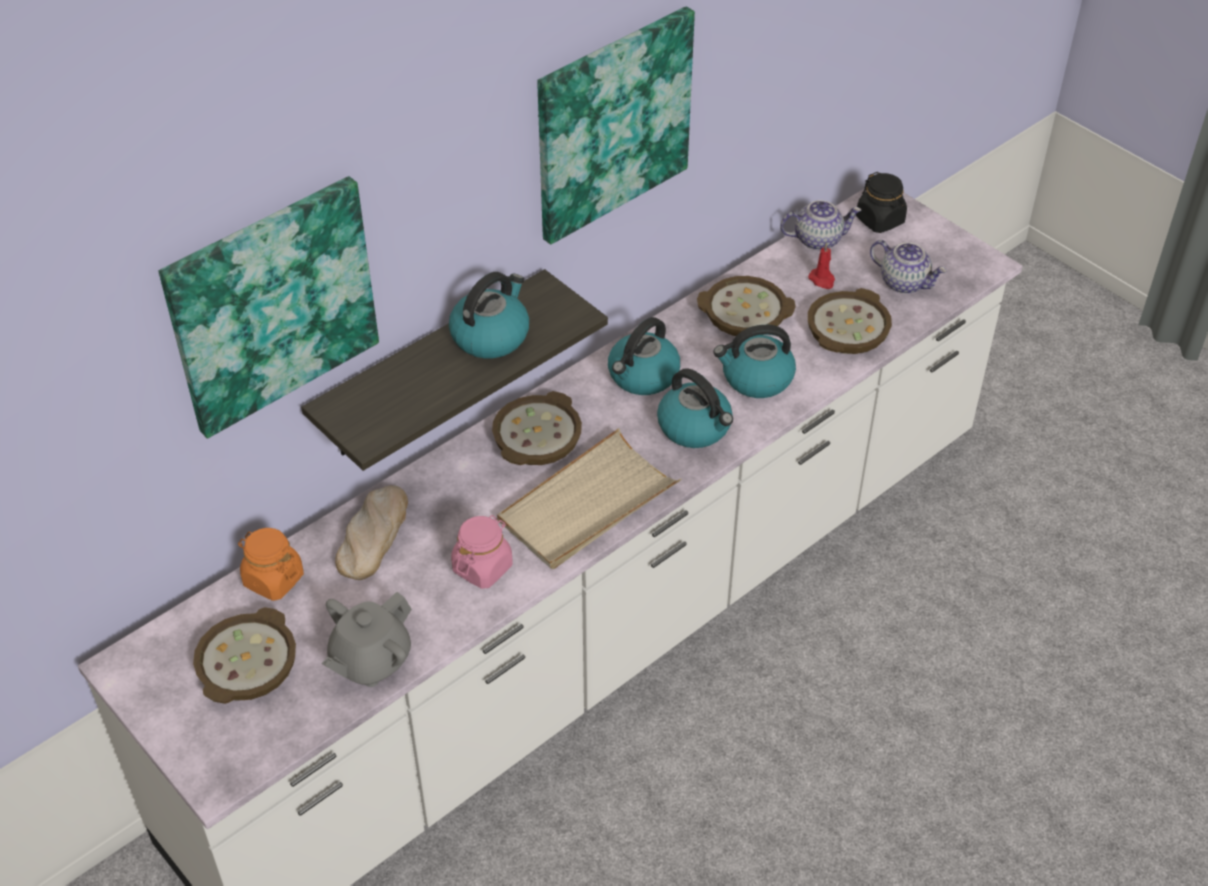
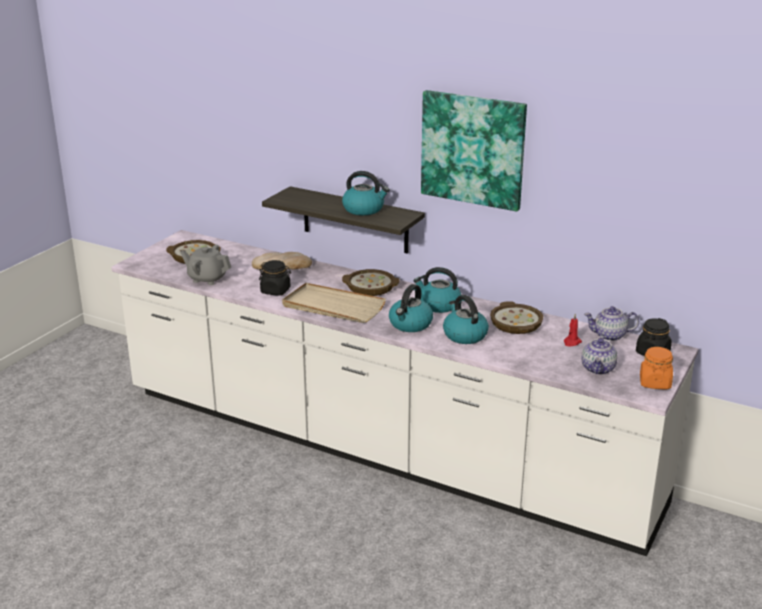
camera: 70 degrees right, 20 degrees down
(272, 305) = (283, 120): picture -> none
(273, 580) = (243, 252): orange jar -> orange jar (654, 383)
(482, 567) = (275, 291): pink jar -> black jar
(818, 239) = (609, 336): teapot -> teapot turned 120 degrees clockwise
(846, 330) = (532, 356): bowl -> none

